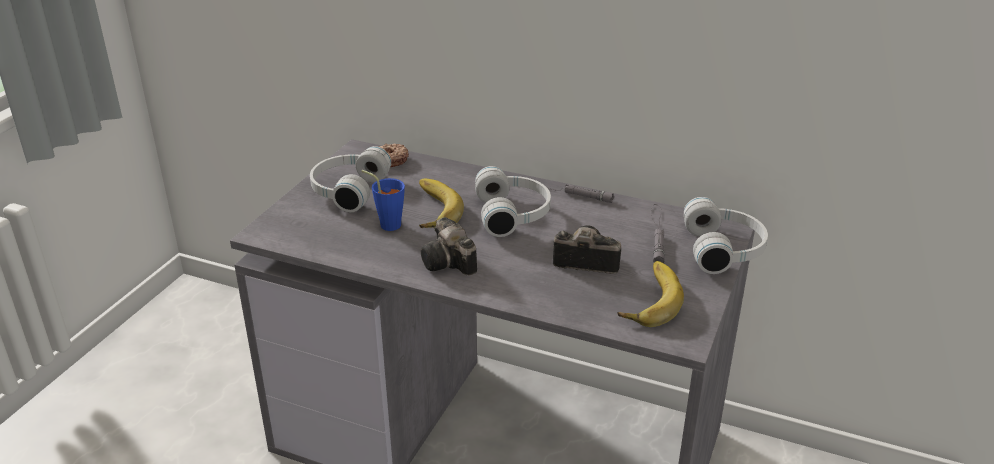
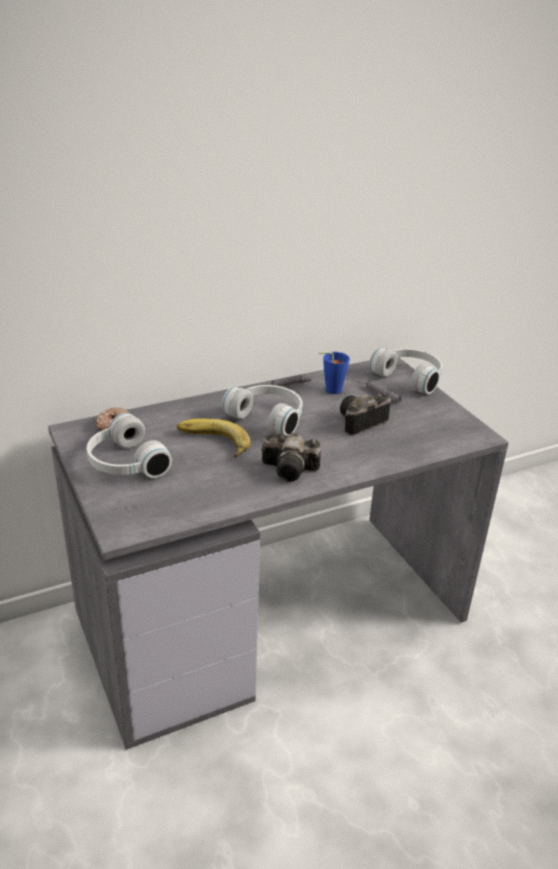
camera: 50 degrees left, 0 degrees up
(386, 224) = (201, 469): blue cup -> blue cup (329, 390)
(647, 299) = (427, 425): banana -> none

